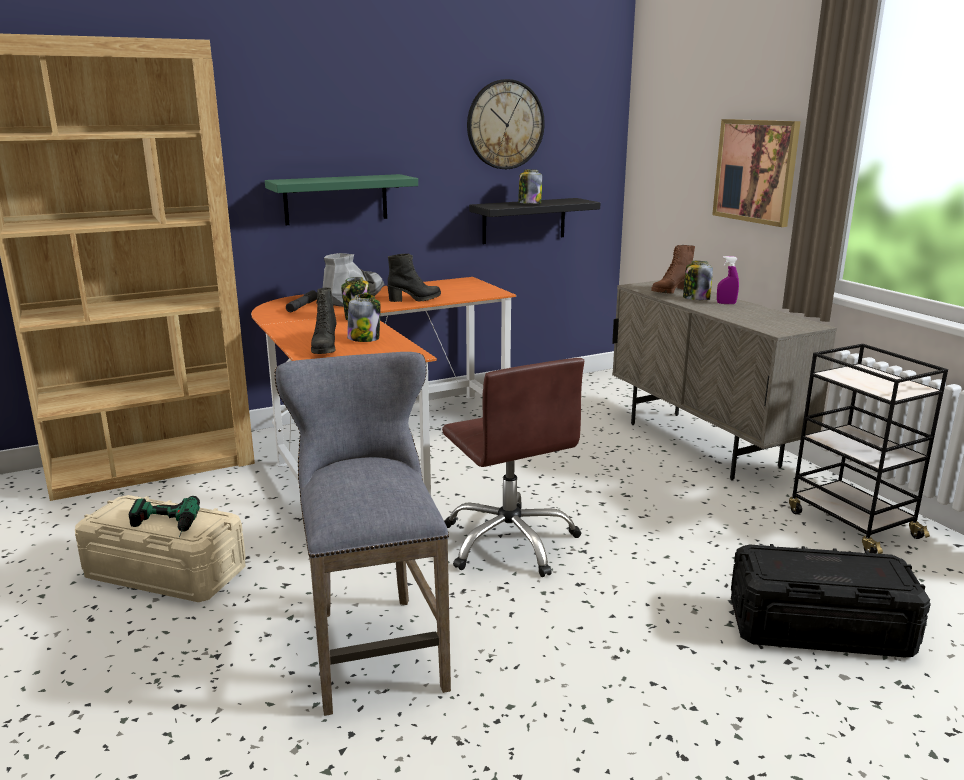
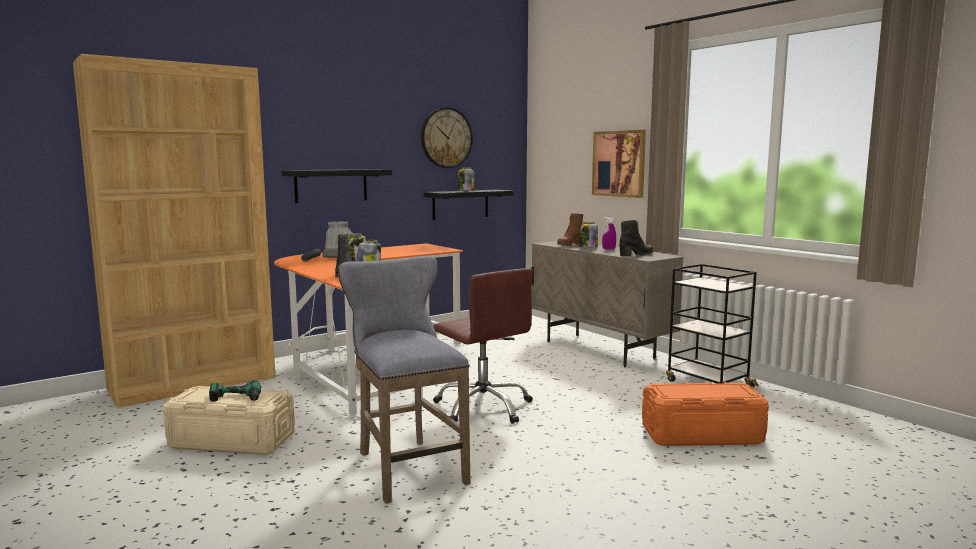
camera: 10 degrees left, 10 degrees down
(336, 199) = (331, 185): green shelf -> black shelf
(415, 299) = (392, 254): black boot -> black boot (636, 255)
(819, 628) = (702, 435): black storage box -> orange storage box

